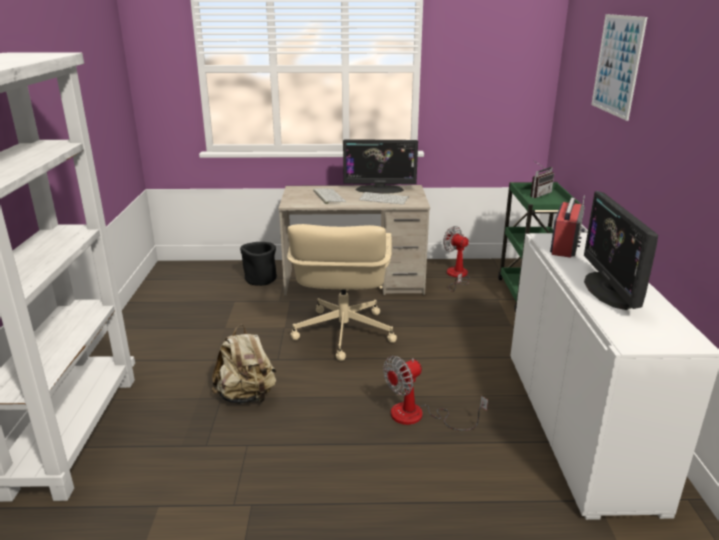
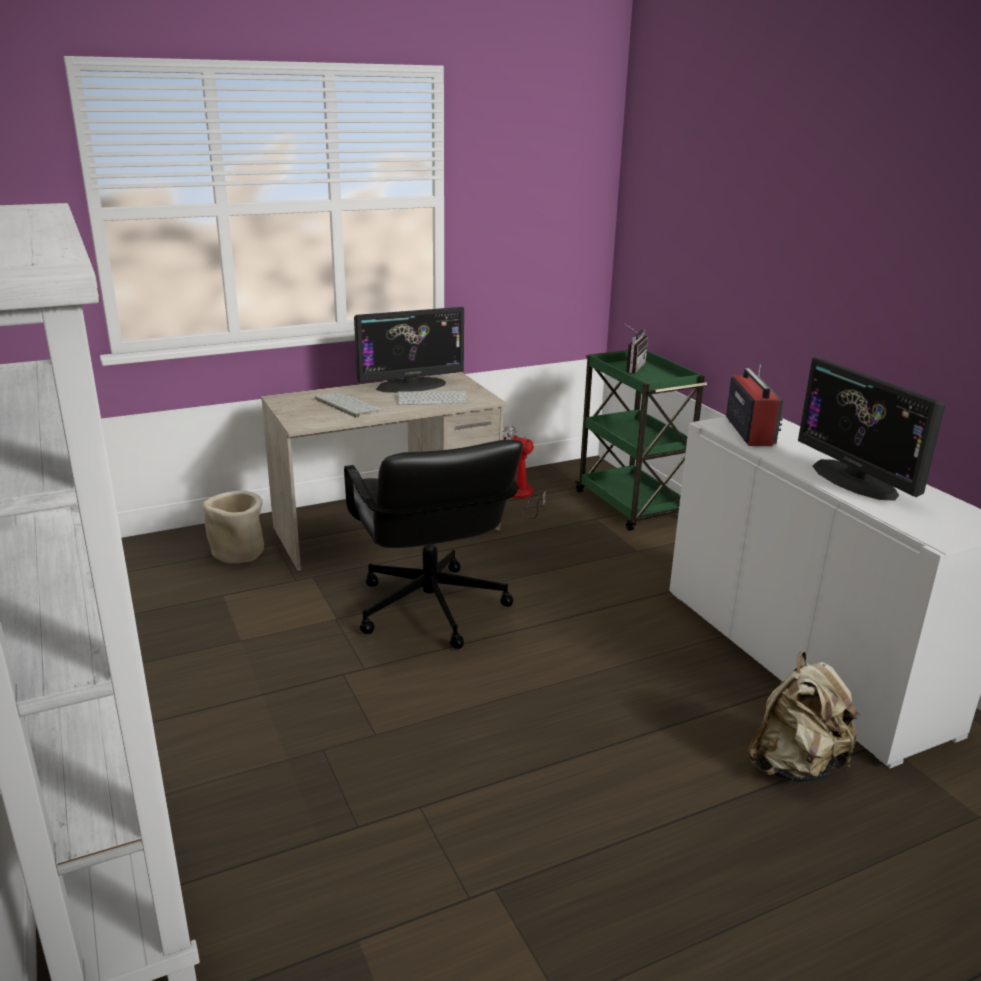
camera: 25 degrees left, 0 degrees up
(246, 396) = (361, 736): beige backpack -> beige backpack (795, 765)
(260, 280) = (238, 553): black planter -> beige planter
(343, 333) = (430, 609): beige office chair -> black office chair
(419, 416) = (618, 698): fan -> none
(617, 65) = (744, 191): picture -> none

